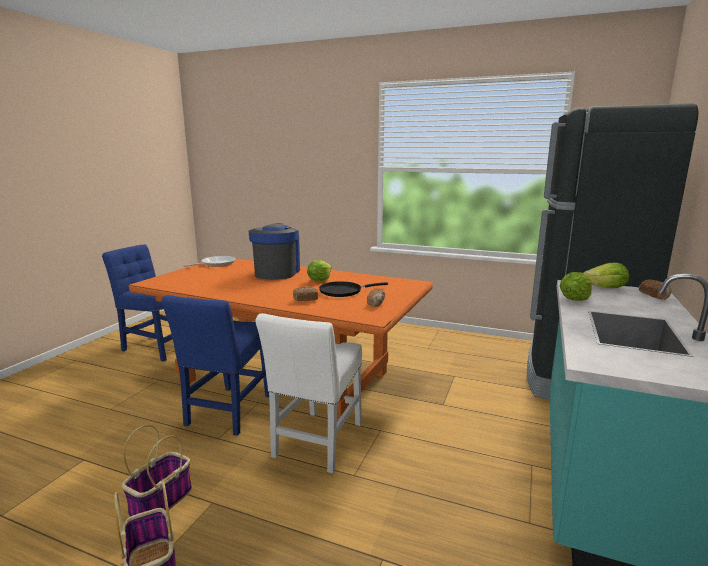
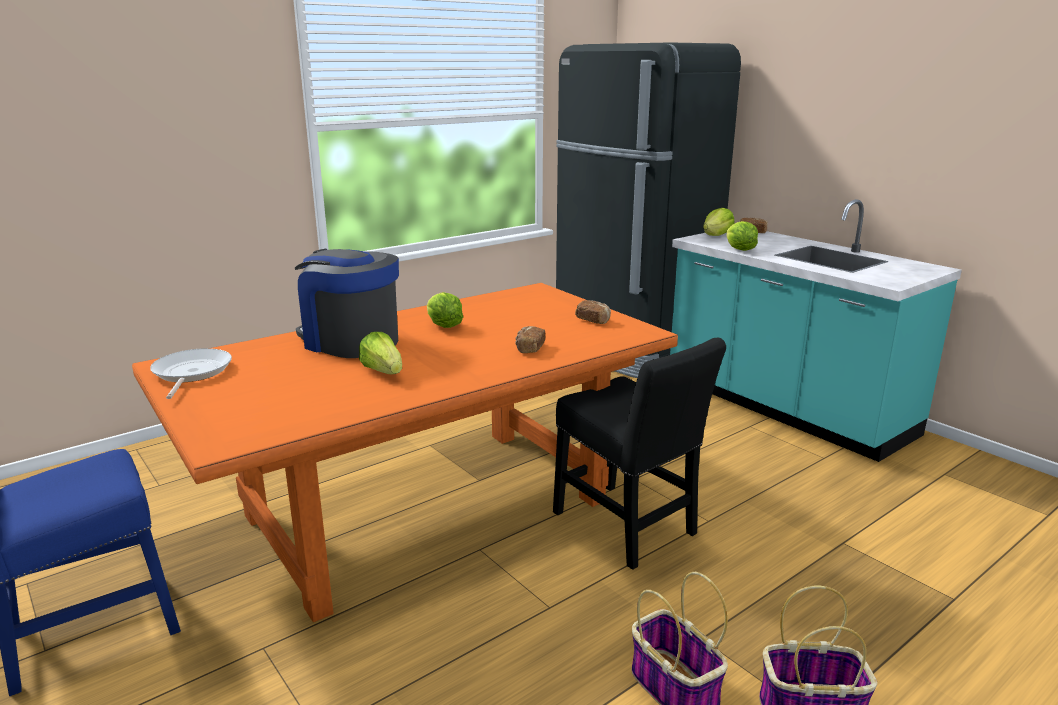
camera: 60 degrees left, 5 degrees up
(228, 412) = (482, 584): blue chair -> none
(243, 284) = (383, 371): none -> lettuce
(317, 443) = (628, 527): white chair -> black chair
(343, 291) = (520, 324): black frying pan -> none

